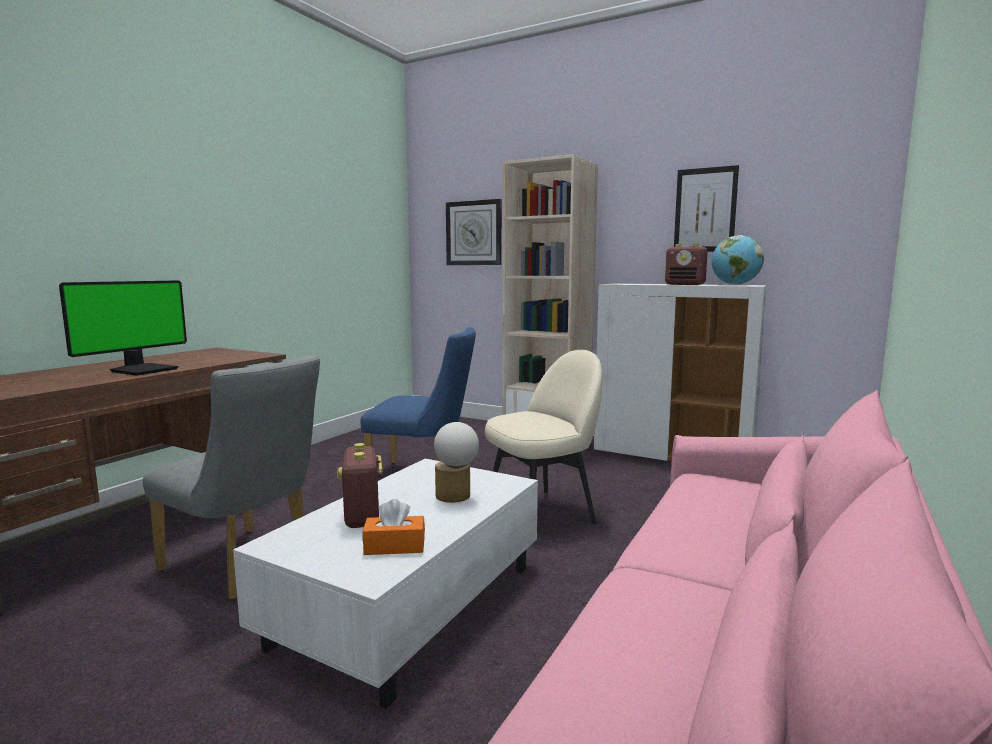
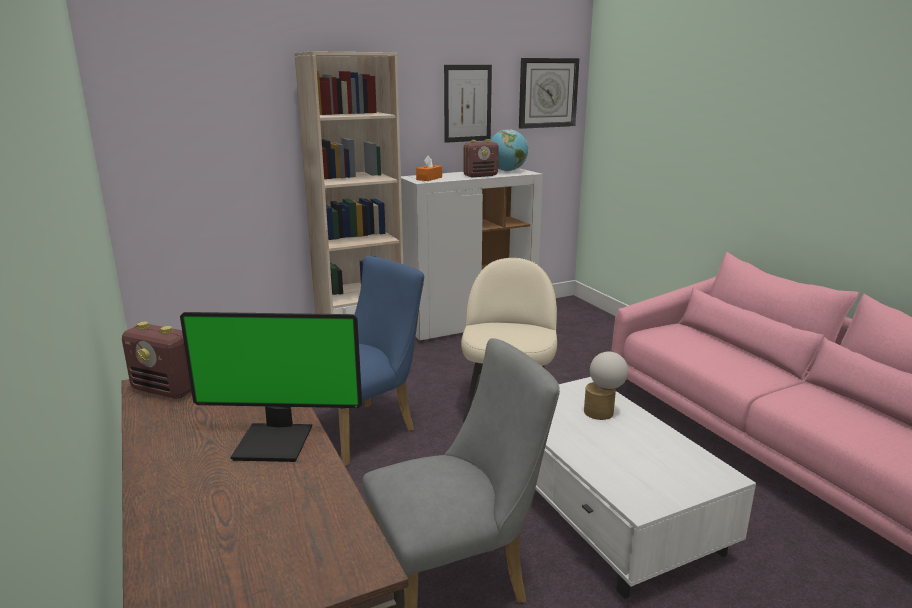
camera: 55 degrees left, 10 degrees up
(143, 370) = (276, 441): monitor -> monitor turned 120 degrees clockwise
(362, 516) = (612, 456): radio -> radio (166, 390)
(394, 546) = (679, 457): orange tissue box -> orange tissue box (429, 178)
(474, 233) = (212, 126): wall clock -> wall clock (548, 93)

